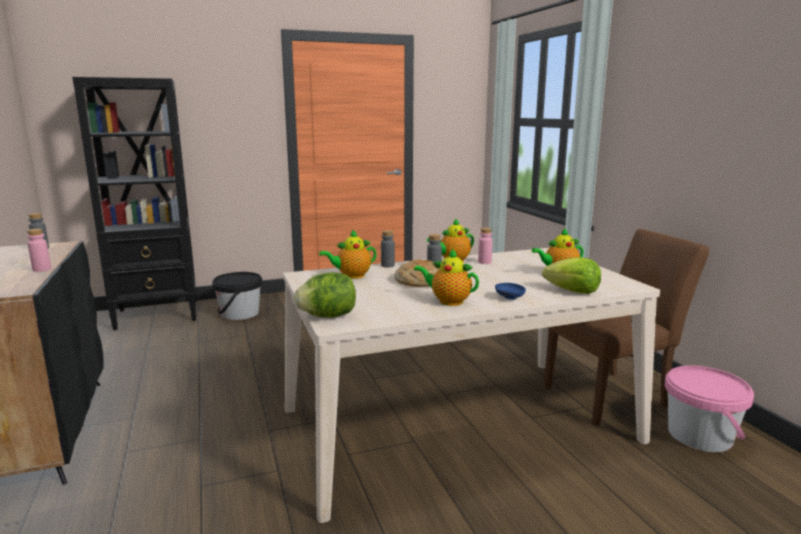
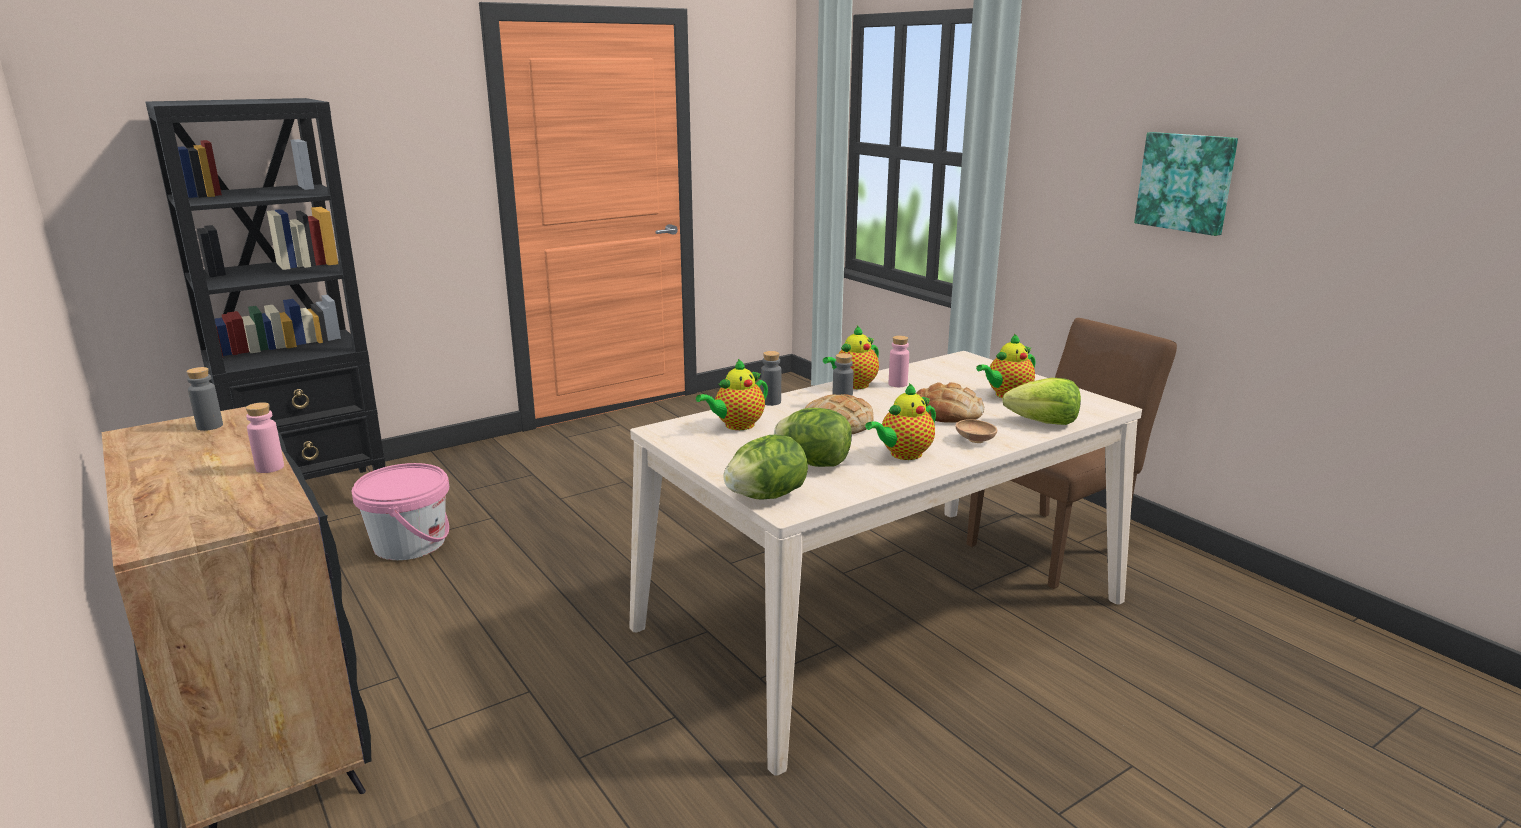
camera: 15 degrees left, 5 degrees up
(240, 313) = (456, 482): black bucket -> none
(380, 300) = (814, 463): none -> lettuce
(448, 301) = (903, 454): teapot -> teapot turned 45 degrees counterclockwise
(505, 280) = (947, 412): none -> bread
(509, 297) = (975, 440): blue bowl -> brown bowl
(700, 435) = (1176, 583): pink bucket -> pink bucket (409, 543)
(722, 127) = (1186, 182): none -> picture

